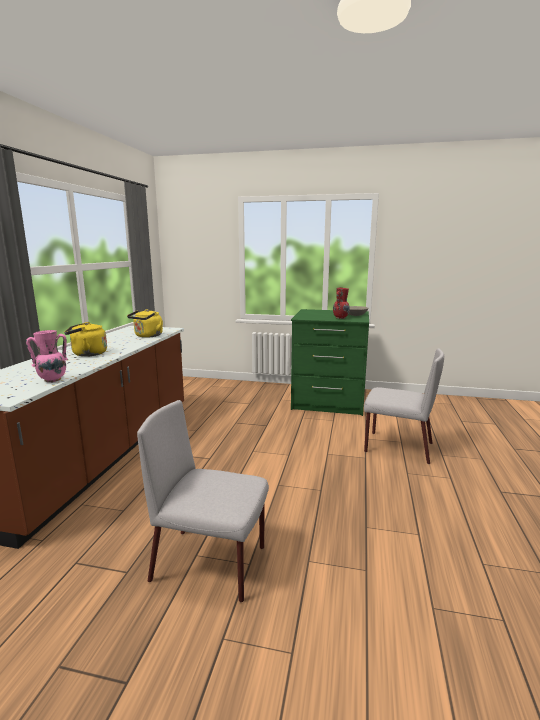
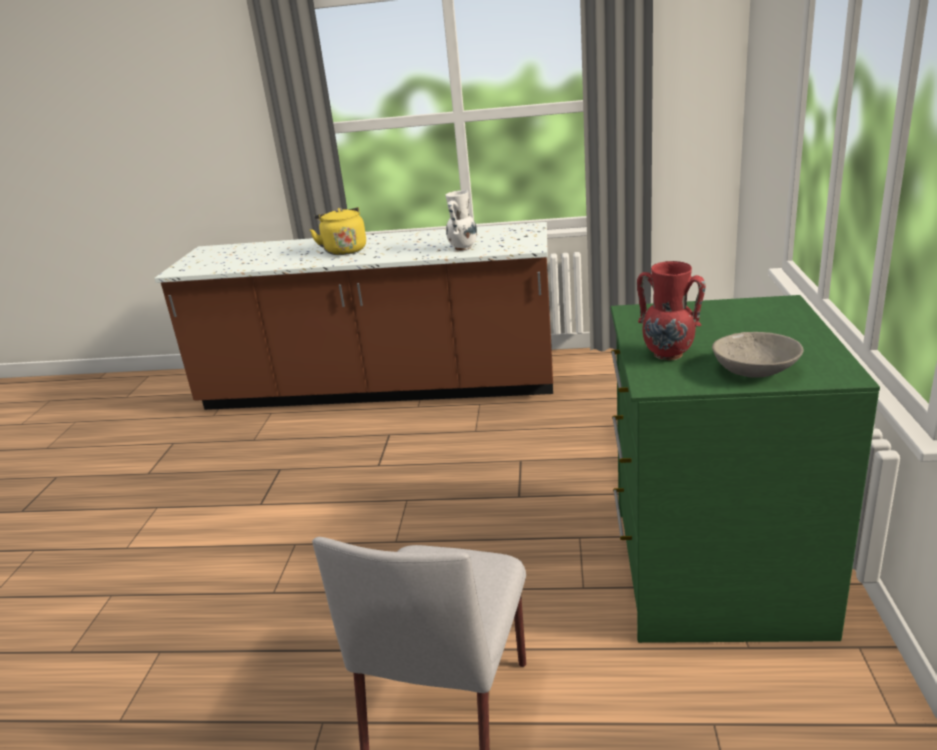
camera: 85 degrees right, 10 degrees up
(52, 380) = (231, 267): pink vase -> none
(147, 336) = (462, 248): yellow kettle -> white vase
(211, 564) = (138, 520): grey chair -> none

